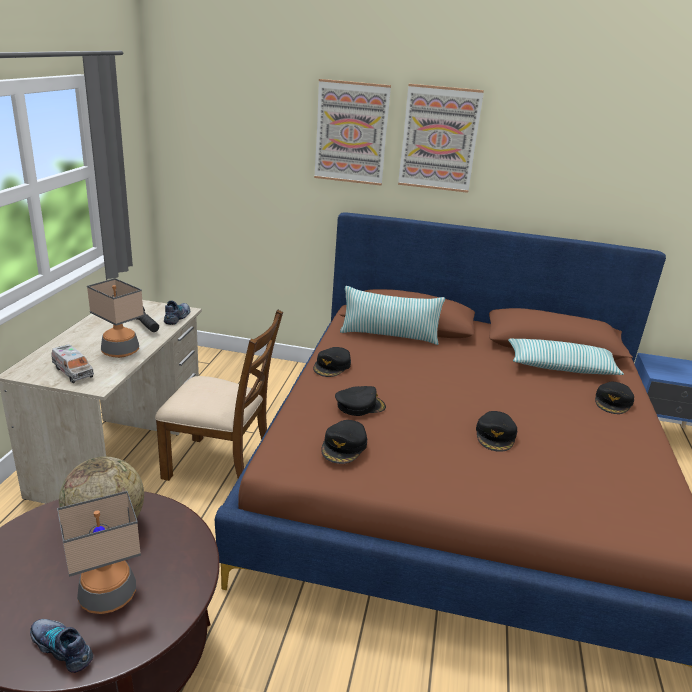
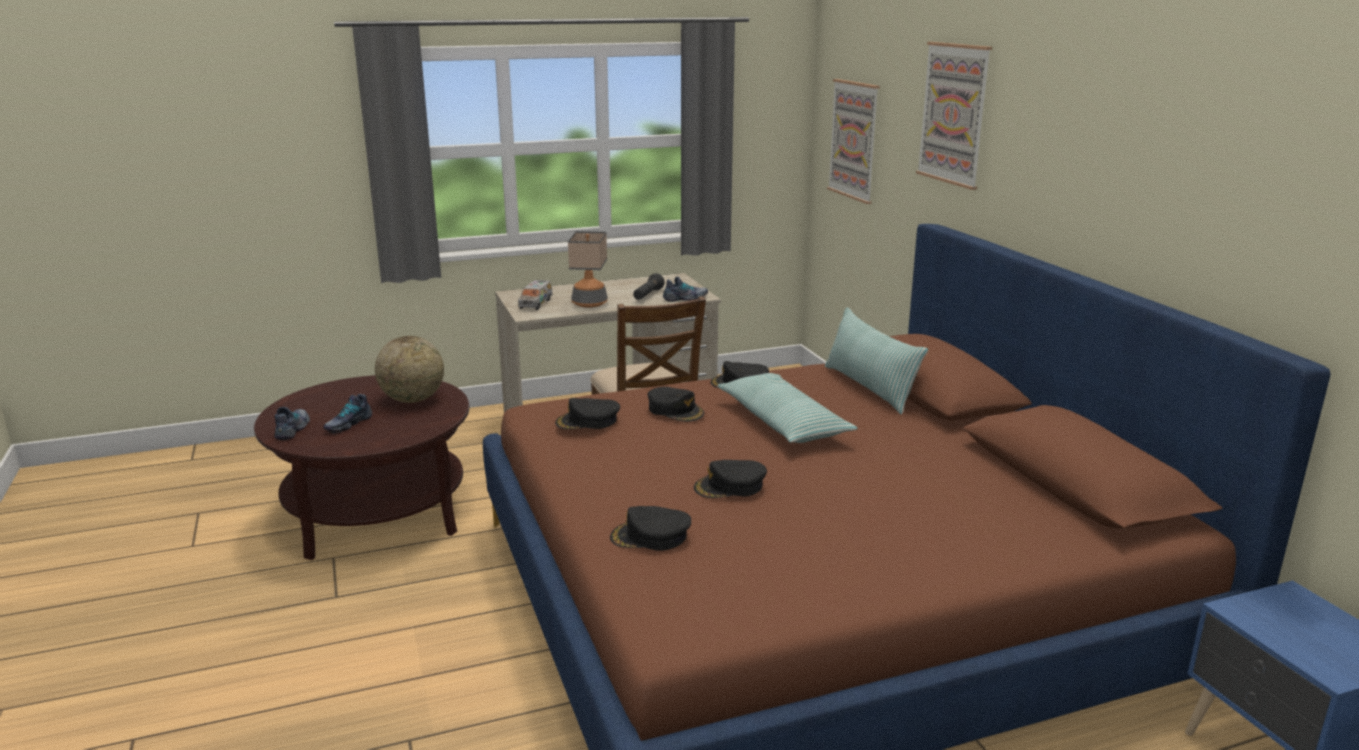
camera: 60 degrees right, 5 degrees down
(108, 595) = (347, 424): table lamp -> shoe
(439, 139) = (1035, 125): picture -> picture (854, 140)
(561, 367) = (1004, 496): pillow -> pillow (783, 422)
(613, 402) = (965, 548): black cap -> black cap (650, 536)

